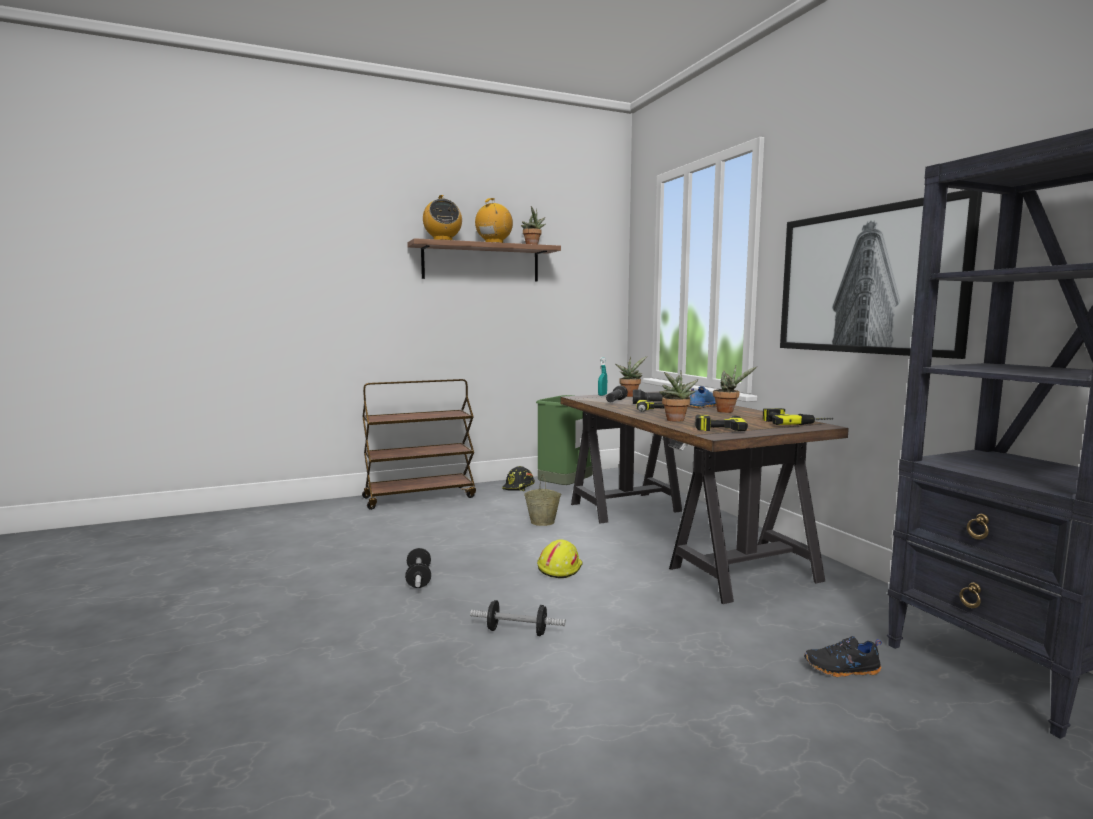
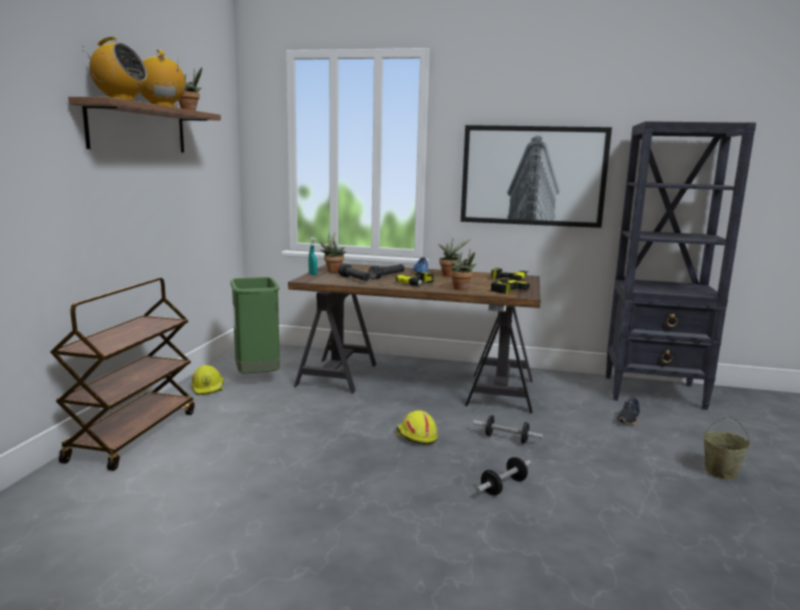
camera: 55 degrees left, 5 degrees up
(419, 579) = (356, 497): dumbbell -> dumbbell (506, 439)
(519, 487) = (208, 388): black hard hat -> yellow hard hat
(543, 522) = (313, 409): beige bucket -> beige bucket (721, 472)

